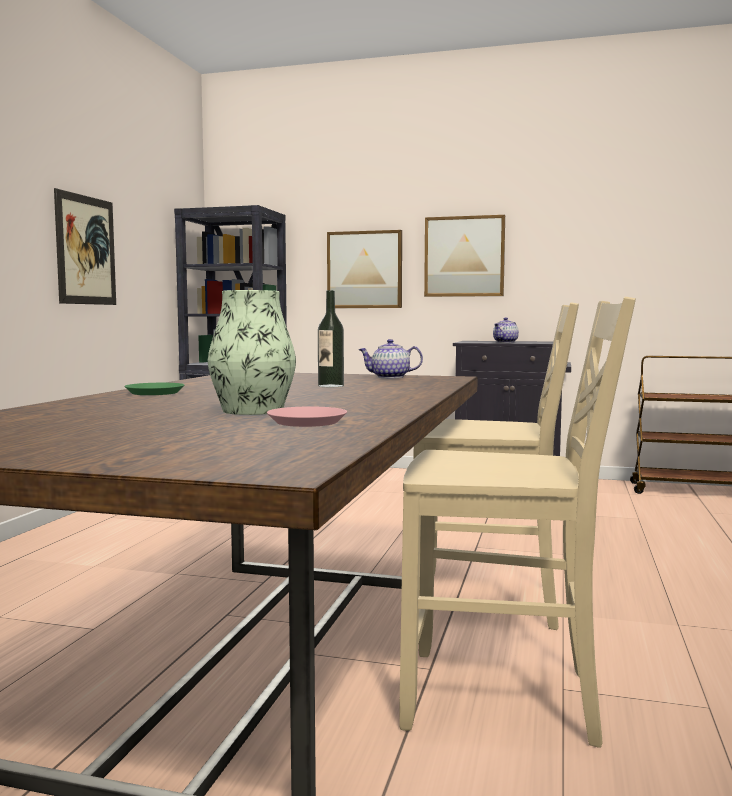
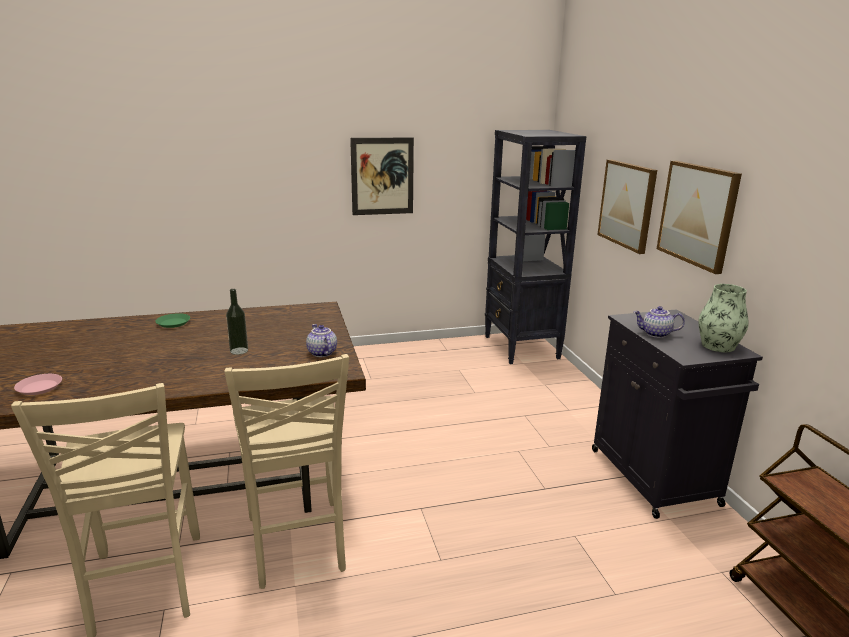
camera: 60 degrees right, 15 degrees up
(253, 410) = (89, 365): vase -> vase (718, 346)

